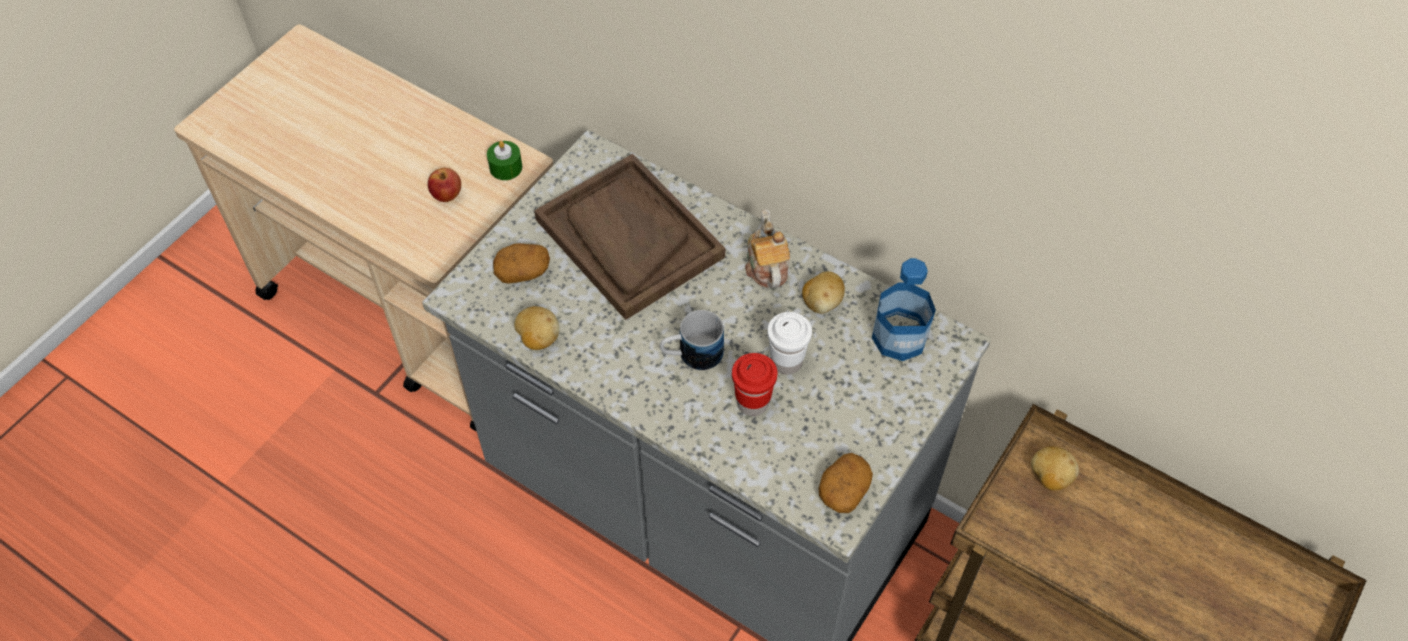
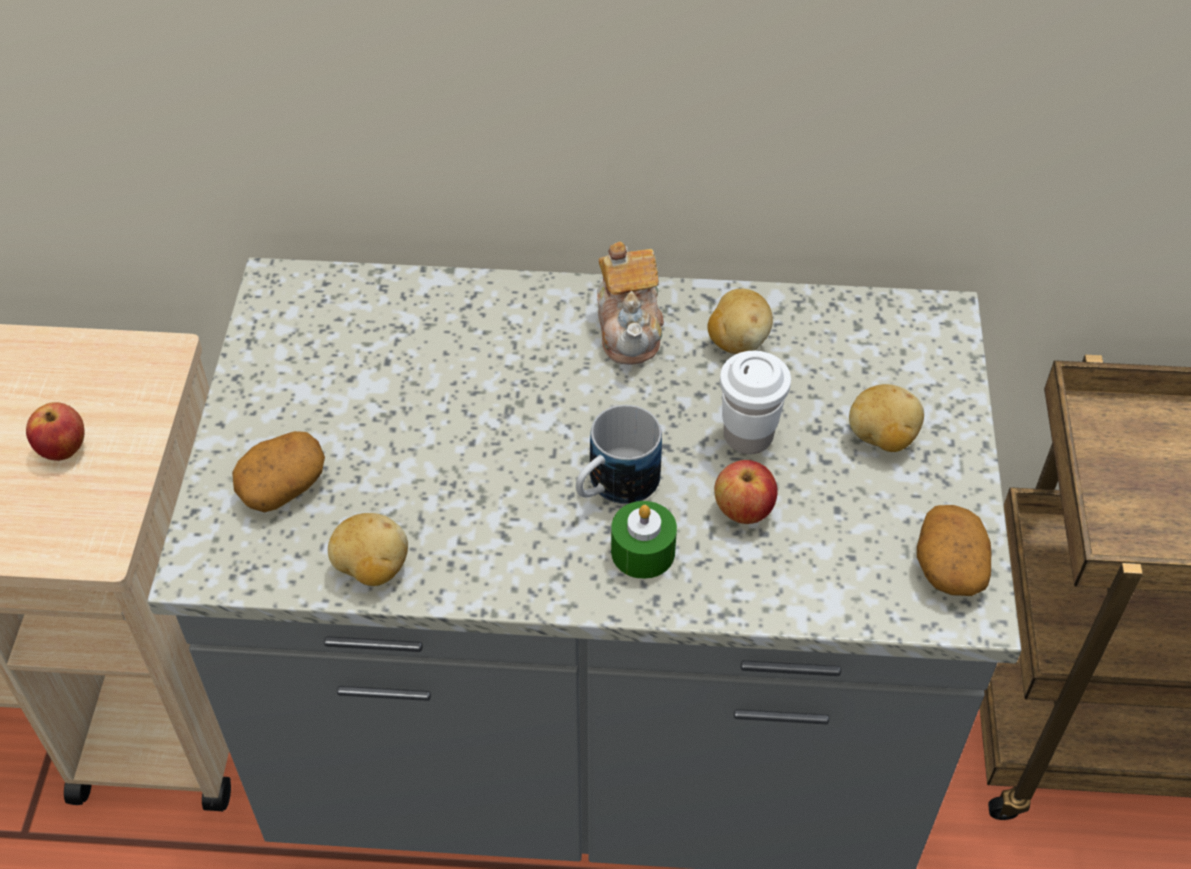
camera: 30 degrees left, 5 degrees down
(506, 167) = (132, 373): green candle -> green candle (643, 551)
(628, 238) = (411, 373): brown tray -> none
(752, 402) = (743, 510): red cup -> apple
(766, 266) = (630, 327): teapot -> teapot turned 150 degrees counterclockwise
(899, 337) = (867, 339): bottle -> none
(1049, 477) = (1126, 443): potato -> potato (881, 438)

